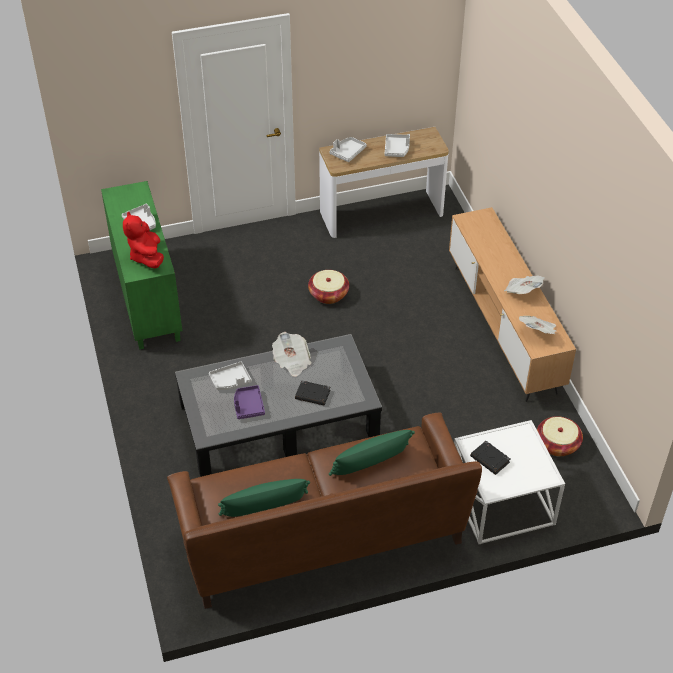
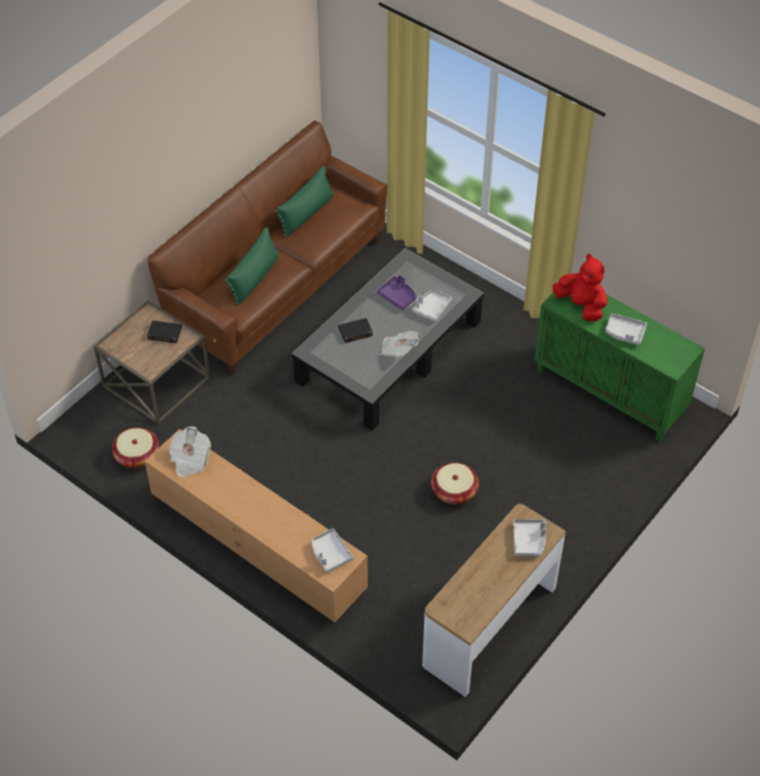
camera: 145 degrees right, 5 degrees up
(397, 149) = (482, 578): grey tray -> grey tray (330, 554)
(501, 502) = (156, 381): white side table -> brown side table
(522, 291) = (231, 497): newspaper -> none

